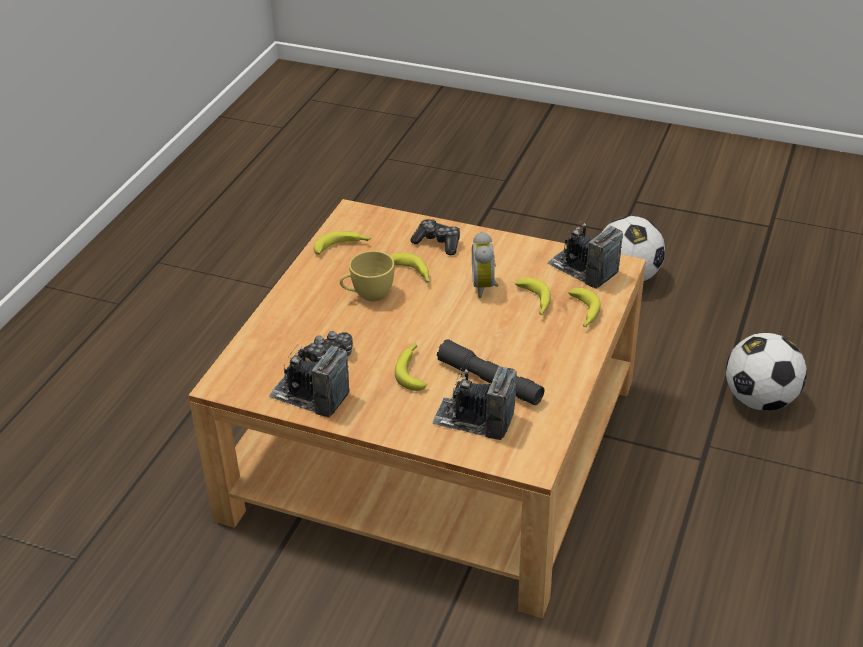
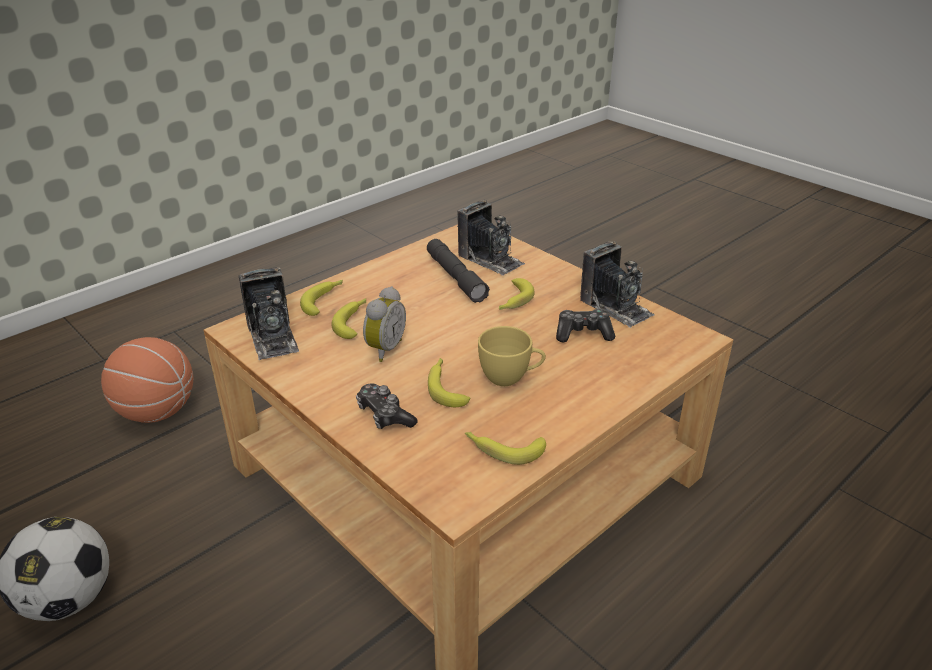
camera: 155 degrees left, 5 degrees down
(760, 400) = (156, 411): football -> basketball

